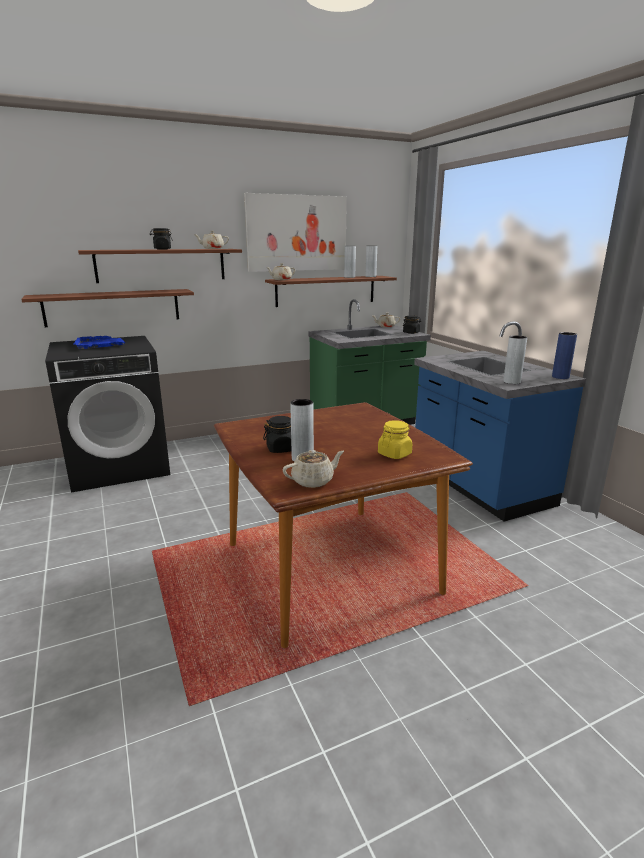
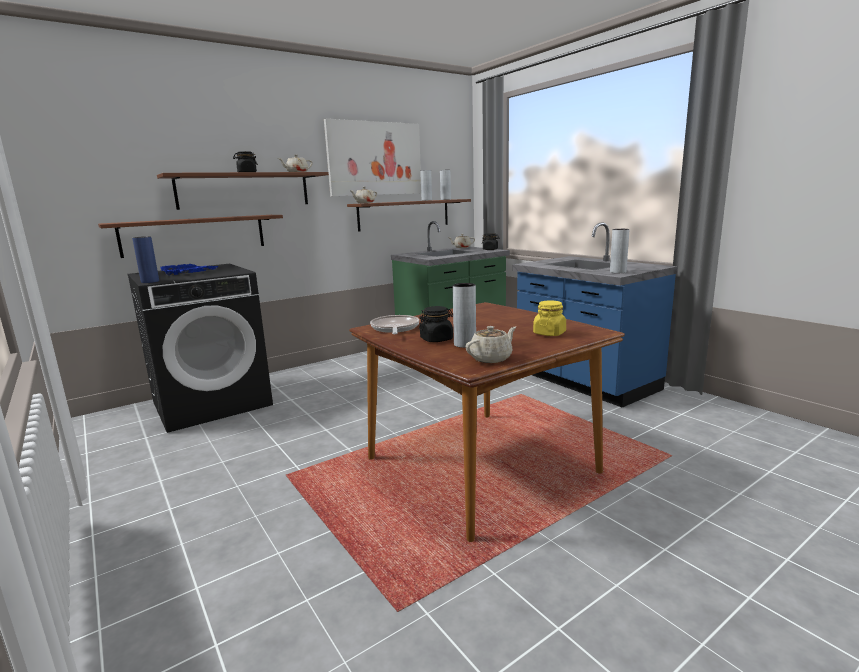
camera: 10 degrees left, 5 degrees down
(253, 429) = (394, 329): none -> frying pan
(560, 377) = (655, 266): blue vase -> blue vase (150, 281)

